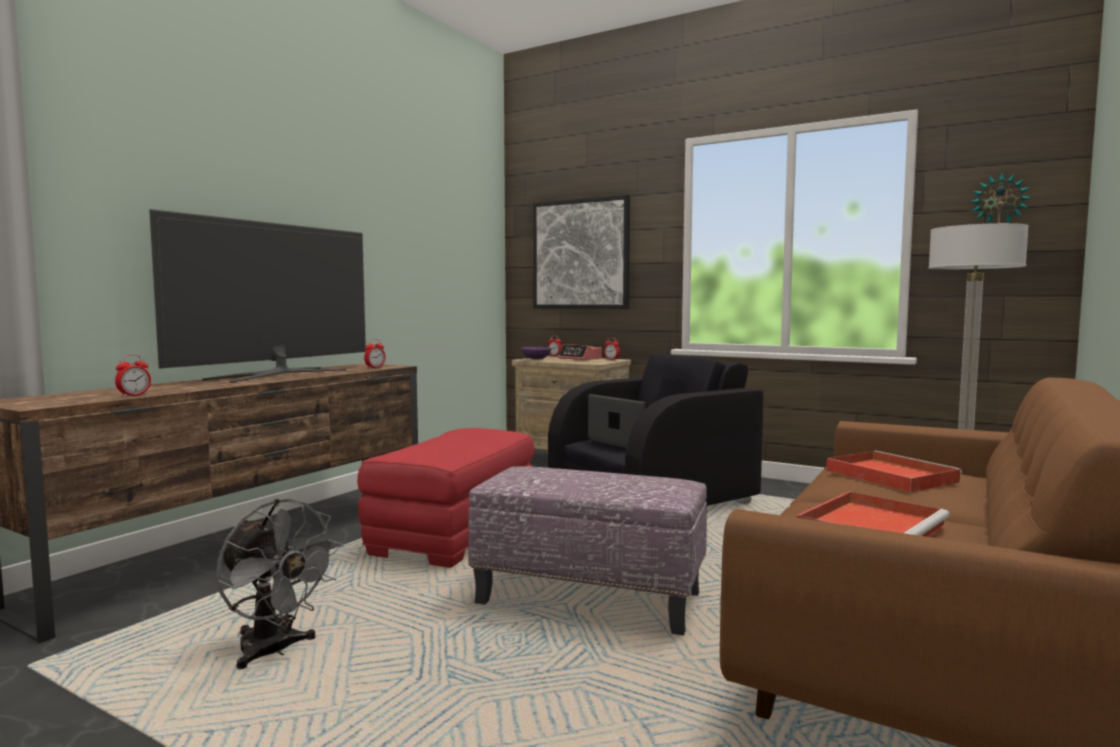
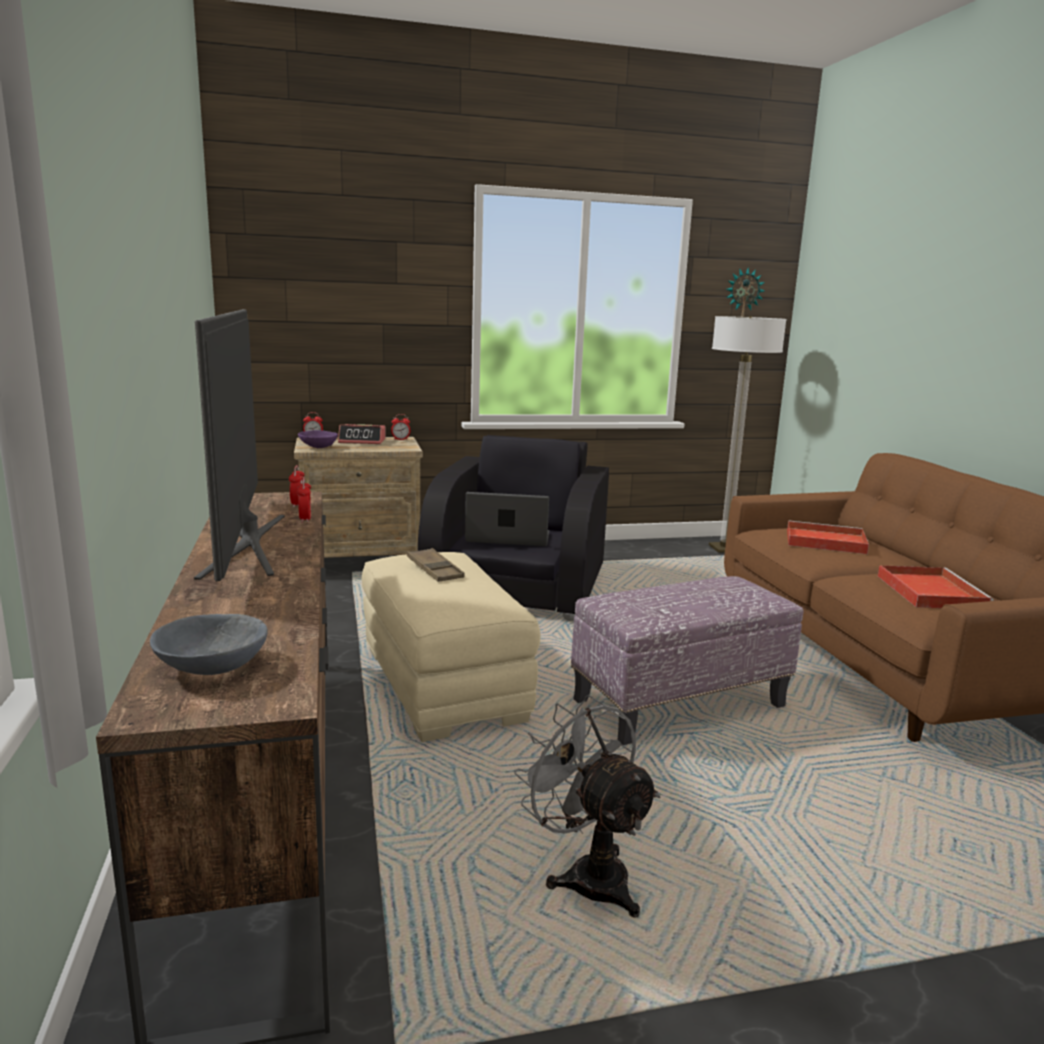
camera: 45 degrees left, 10 degrees up
(72, 396) = (211, 666): none -> grey bowl
(134, 396) = (298, 638): alarm clock -> alarm clock (305, 519)
(274, 651) = (587, 874): grey fan -> grey fan turned 120 degrees counterclockwise
(455, 533) = (444, 684): red ottoman -> beige ottoman
(468, 435) = (435, 570): none -> brown tray
(580, 254) = (339, 309): picture -> none

